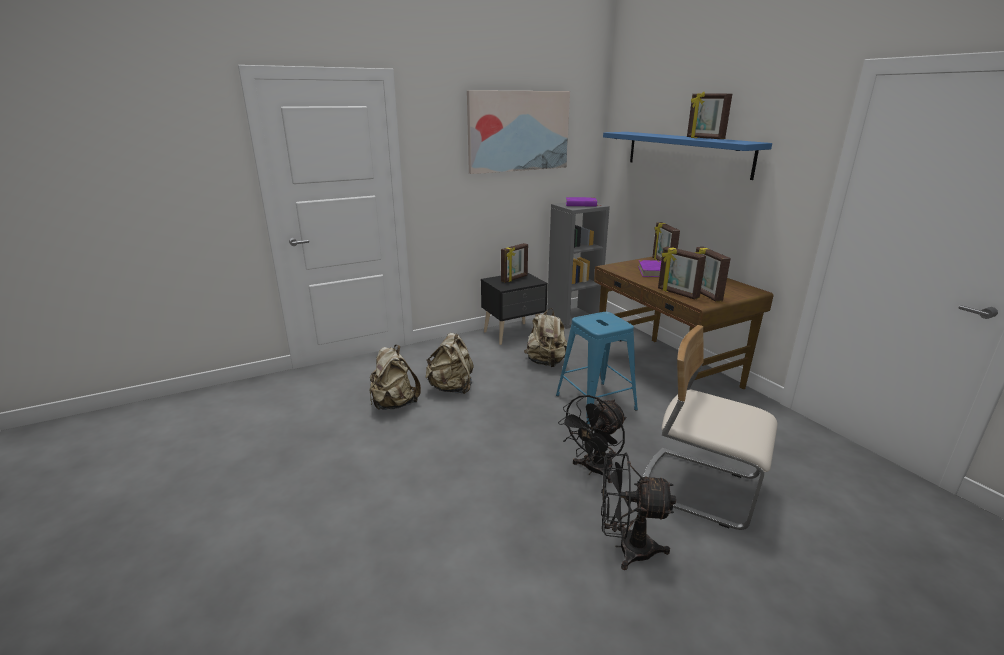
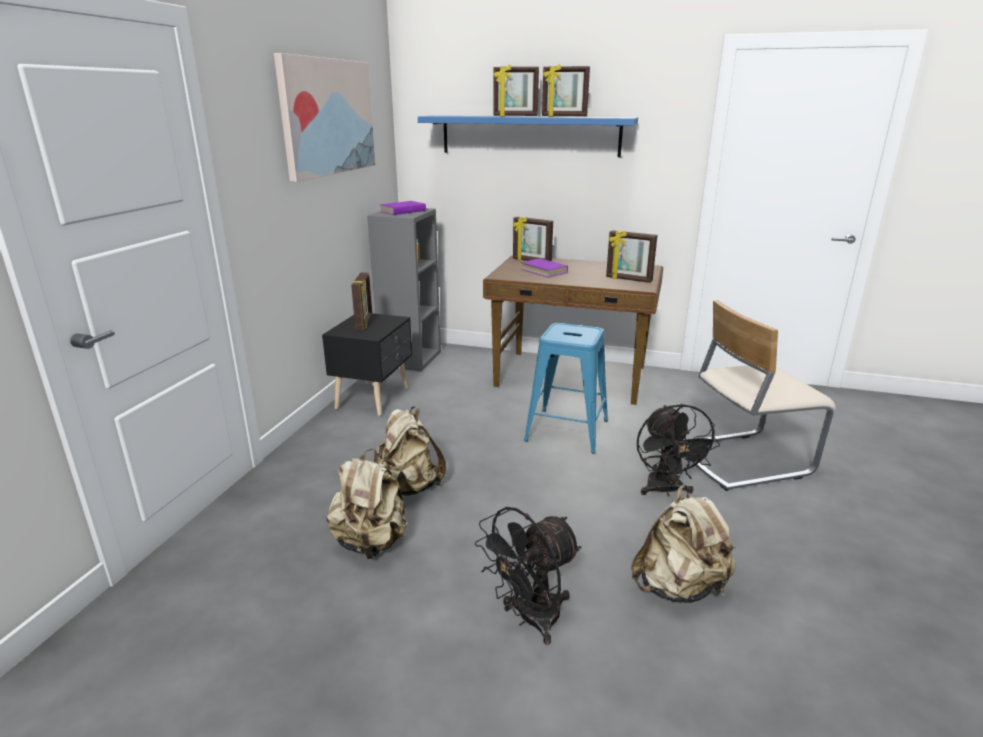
camera: 45 degrees left, 0 degrees up
(546, 362) = (461, 413): beige backpack -> beige backpack (679, 587)
(626, 548) = (785, 536): black fan -> black fan (529, 619)
(677, 294) = (609, 284): picture frame -> picture frame (515, 116)

